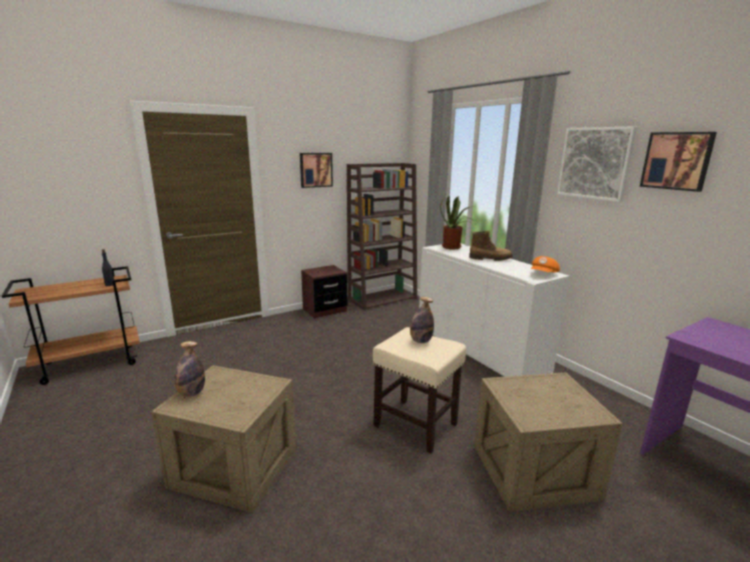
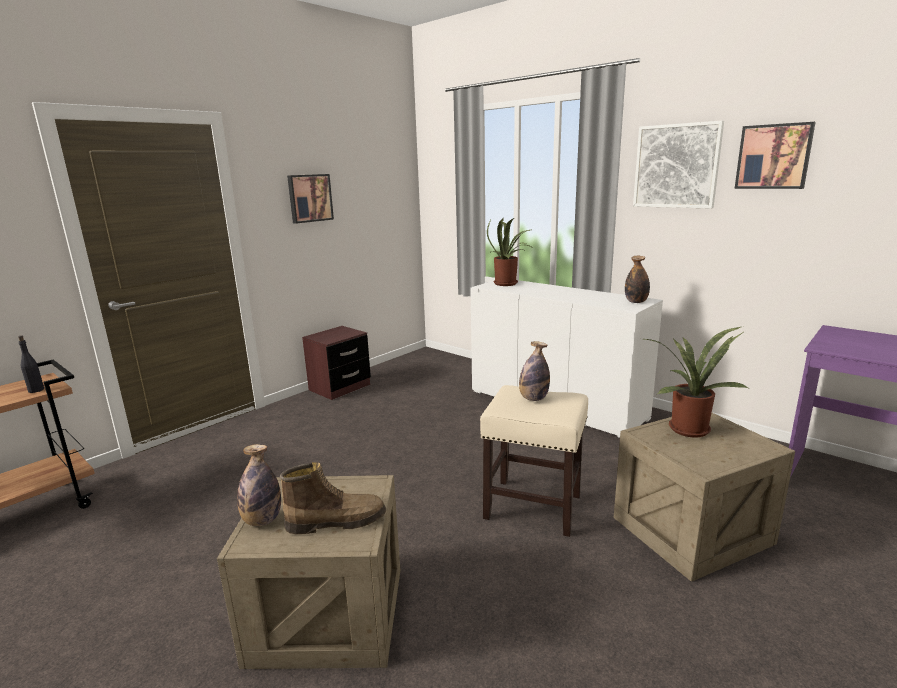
camera: 15 degrees left, 0 degrees up
(382, 299) = (408, 363): brown bookcase -> none
(490, 259) = (562, 291): boot -> boot (336, 521)
(540, 386) = (688, 427): none -> potted plant
(543, 274) = (636, 302): orange cap -> bottle

